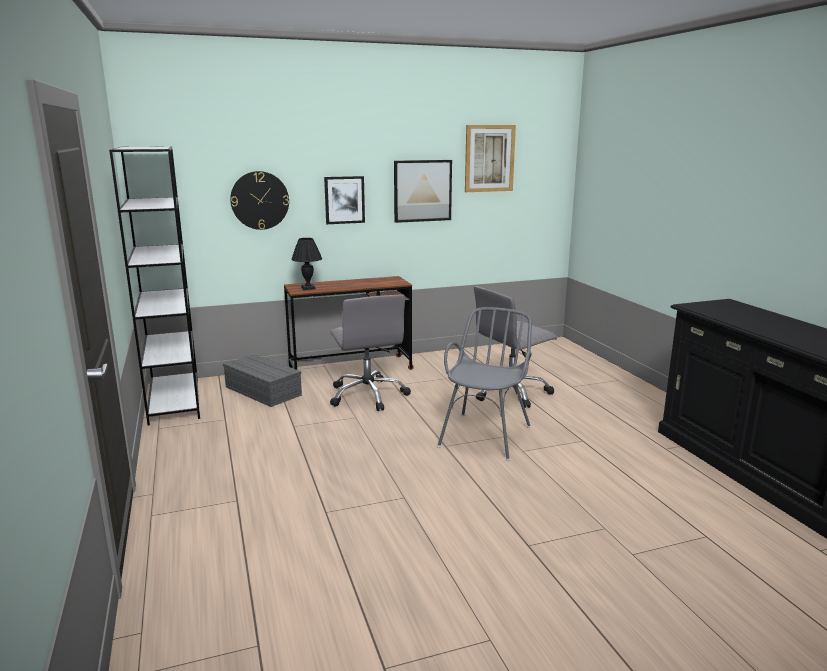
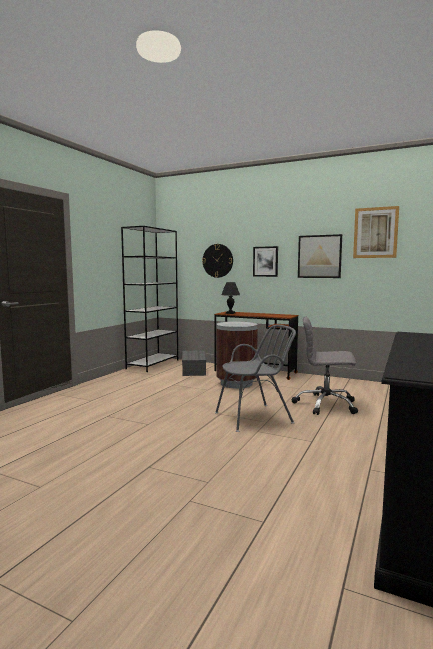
camera: 45 degrees right, 10 degrees down
(368, 395) = (236, 383): grey office chair -> brown trash can

